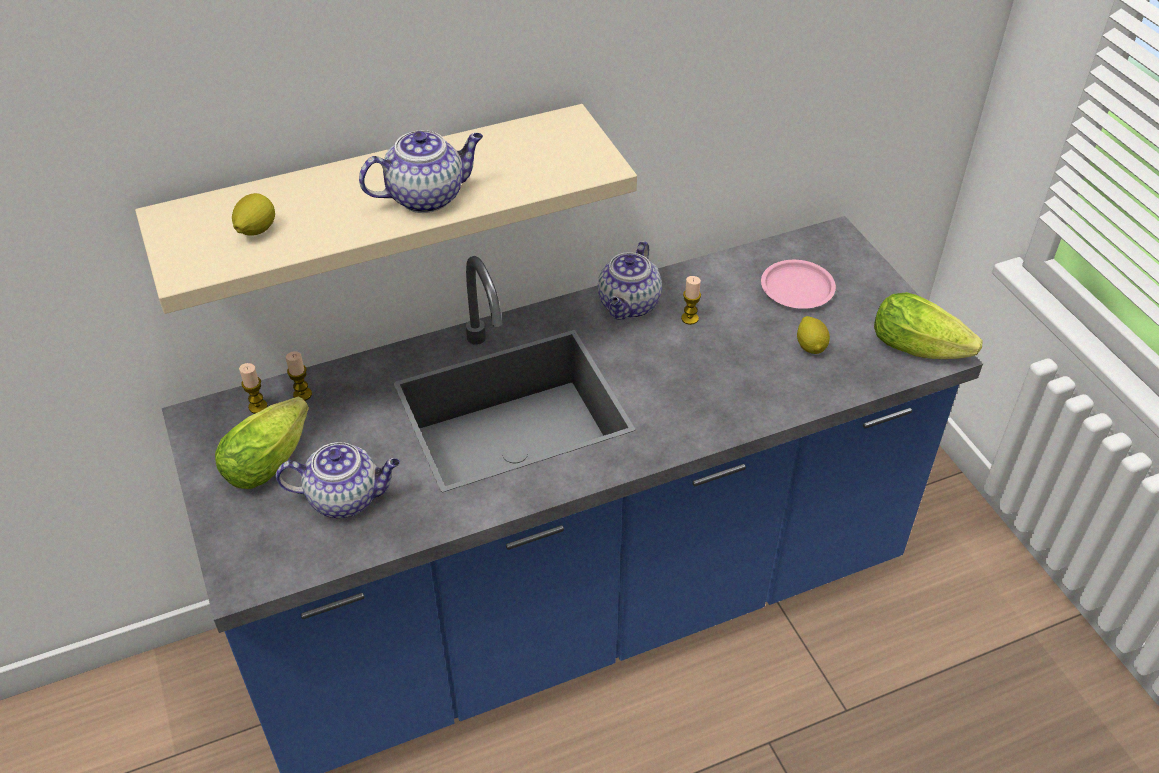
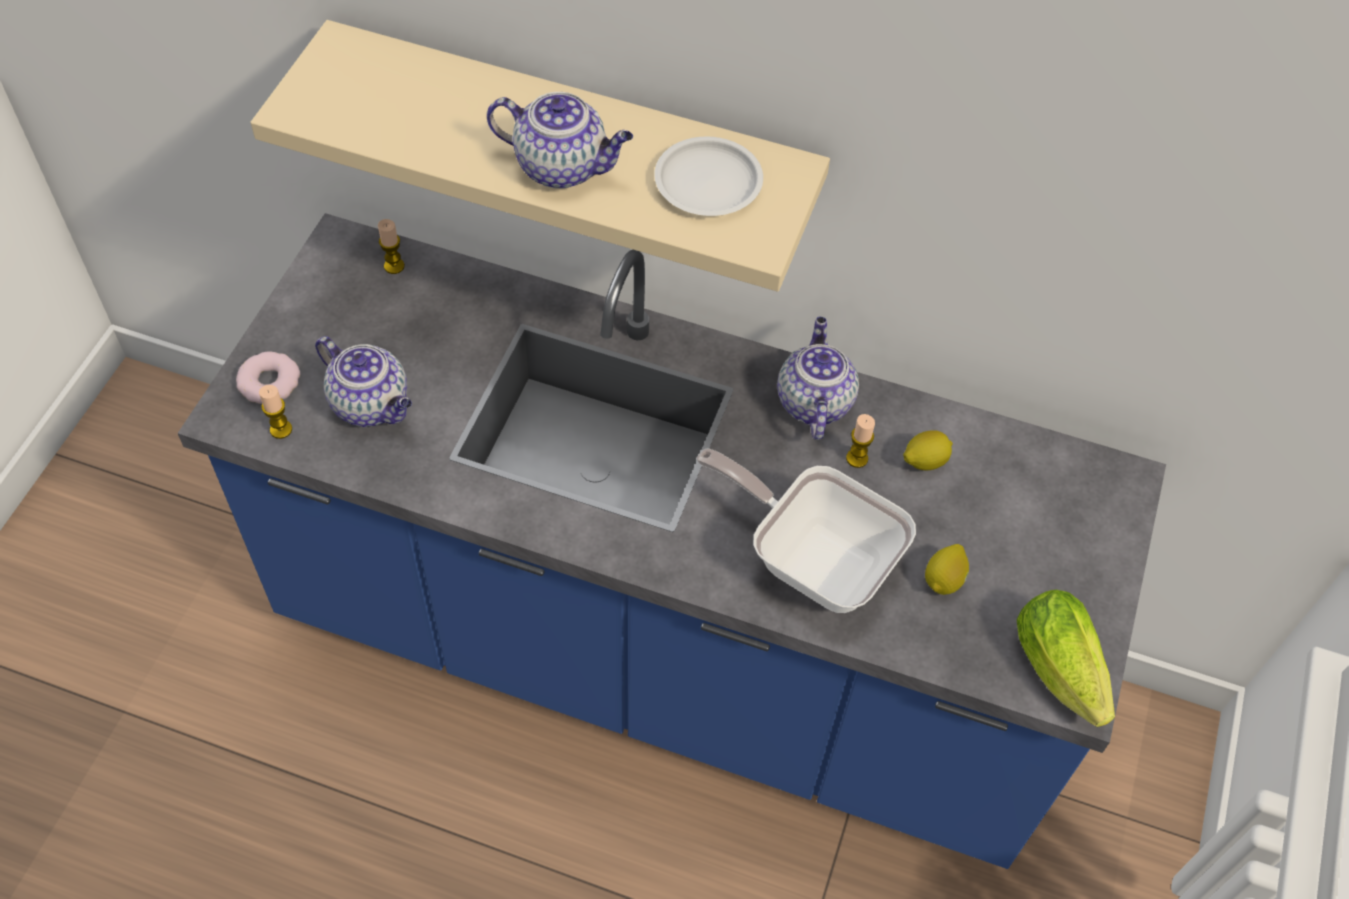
camera: 40 degrees right, 10 degrees up
(249, 537) = (269, 382): none -> donut
(256, 230) = (388, 106): lemon -> lemon (924, 461)
(272, 456) = (357, 321): lettuce -> none
(302, 394) = (438, 280): candle -> candle (281, 429)
(530, 154) = (708, 183): none -> white plate
(629, 306) = (813, 401): teapot -> teapot turned 120 degrees clockwise
(729, 385) = (812, 557): none -> frying pan
(796, 288) = (1007, 507): pink plate -> none

